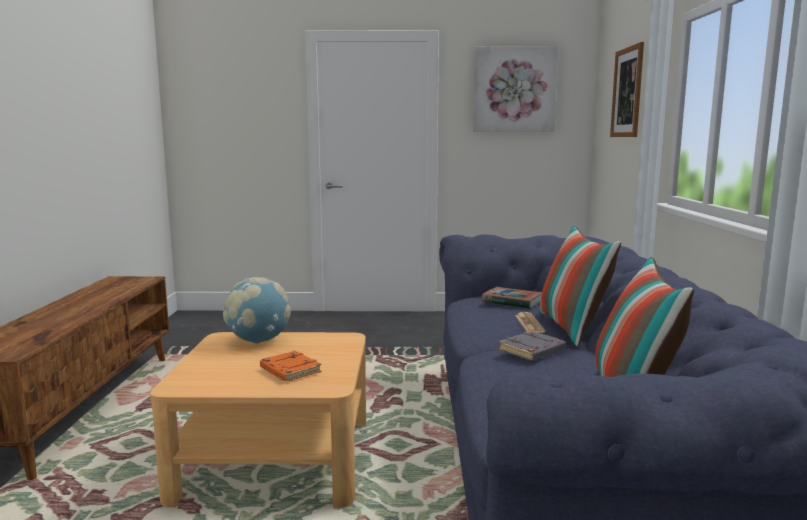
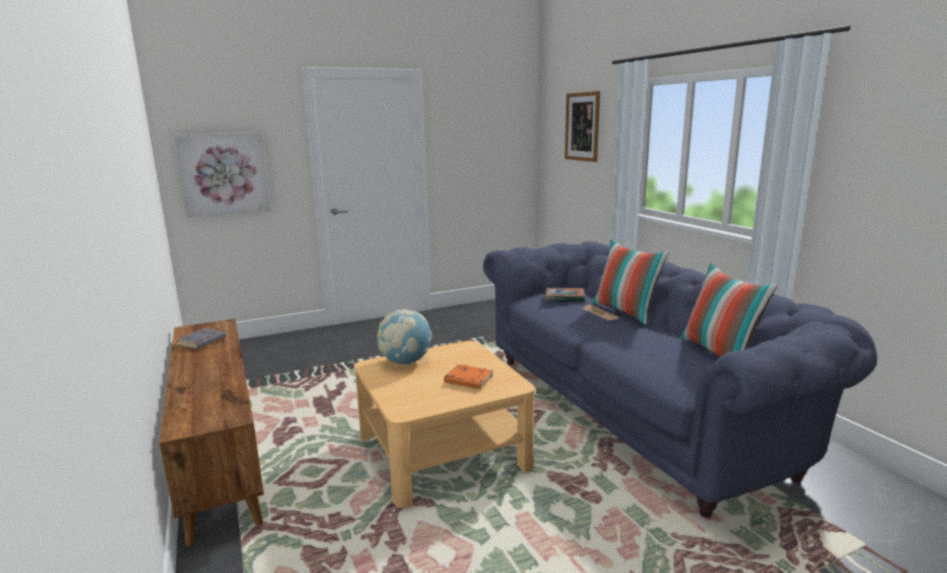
camera: 25 degrees left, 5 degrees up
(514, 89) = (482, 120): picture -> picture (224, 173)
(532, 351) = (629, 333): grey book -> grey book (202, 342)

